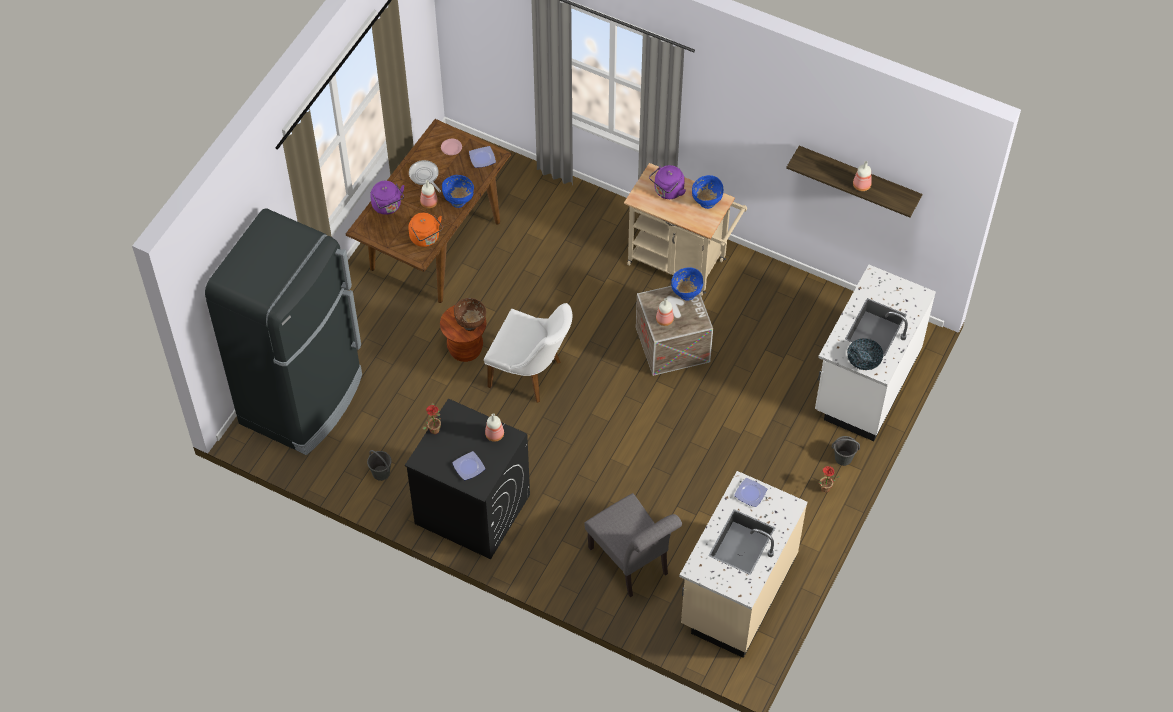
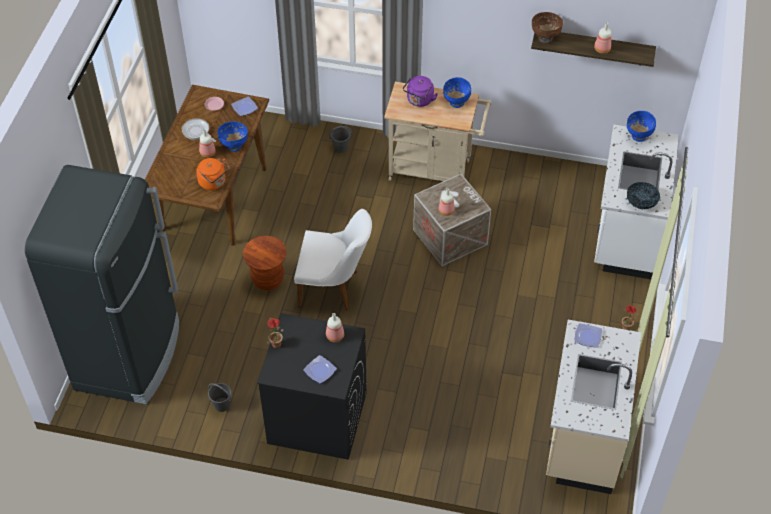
camera: 15 degrees left, 5 degrees down
(388, 206) = (171, 163): purple kettle -> none
(470, 324) = (272, 251): brown bowl -> brown bowl (545, 38)
(632, 564) = (480, 433): grey chair -> none
(686, 293) = (457, 185): blue bowl -> blue bowl (638, 136)
(843, 458) = (632, 299): grey bucket -> grey bucket (341, 147)

